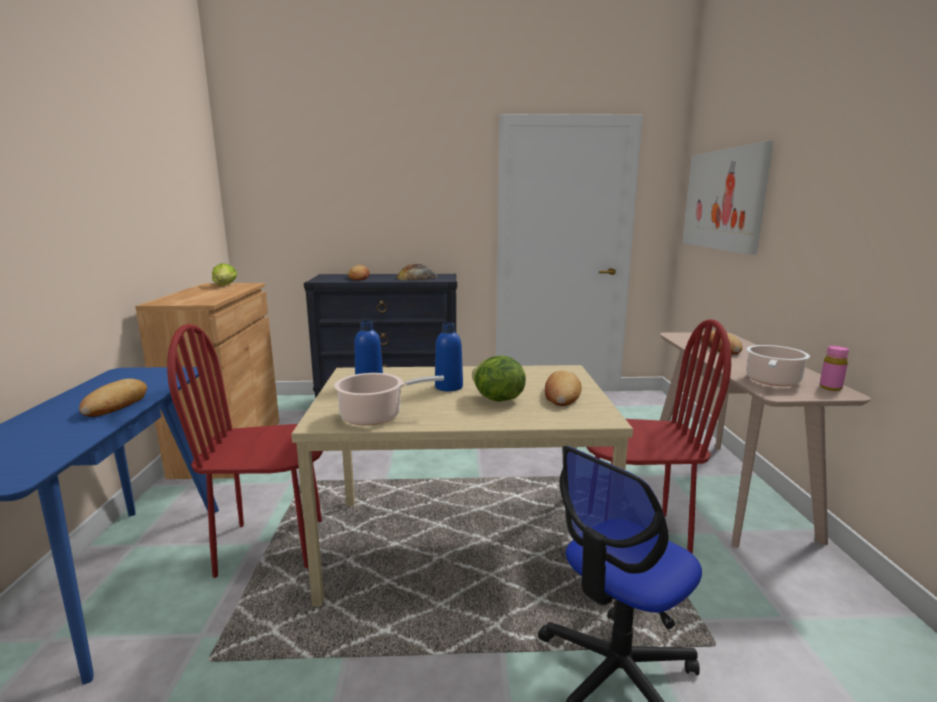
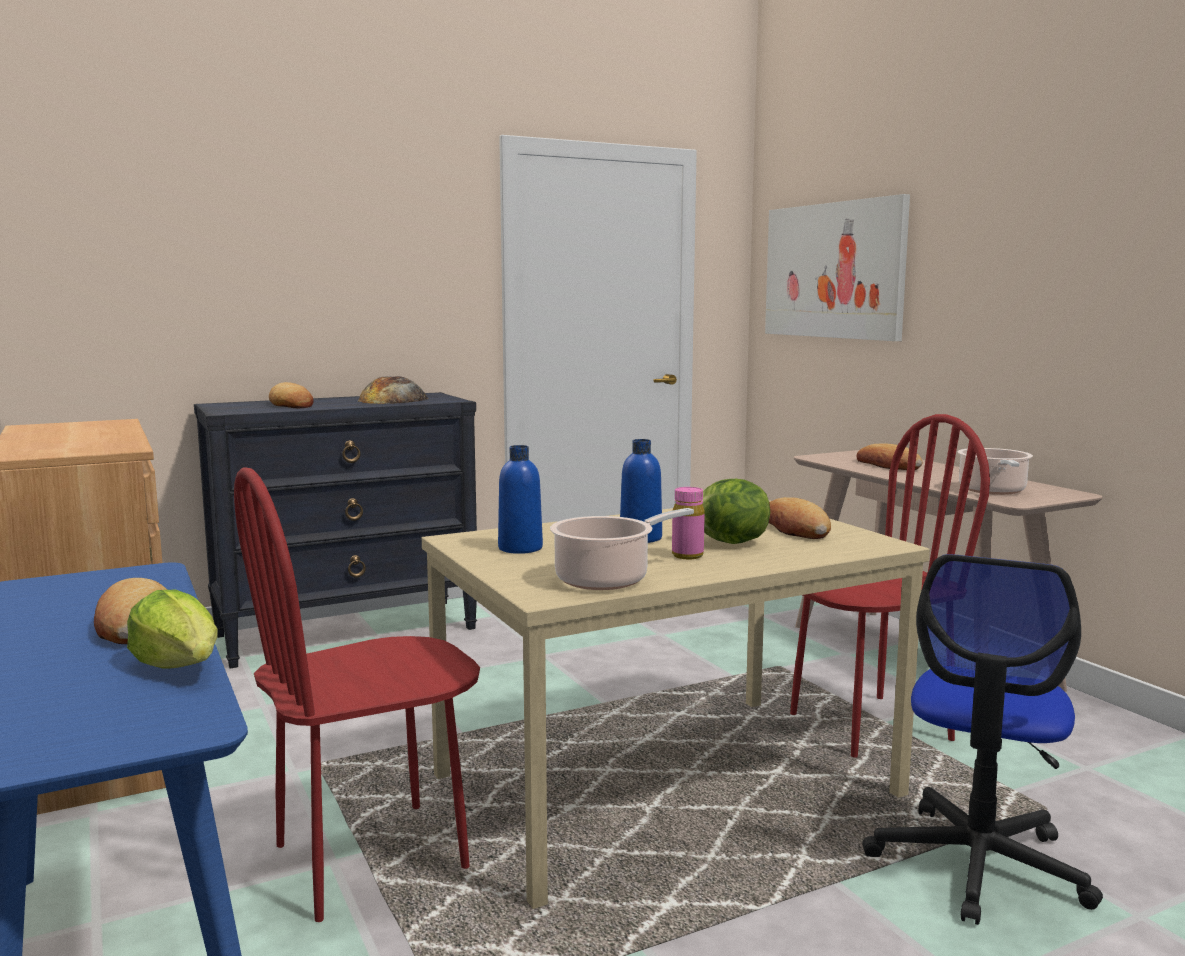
camera: 25 degrees left, 5 degrees down
(225, 285) = (71, 426): lettuce -> lettuce (181, 666)
(830, 388) = (1054, 490): pink bottle -> pink bottle (687, 555)

